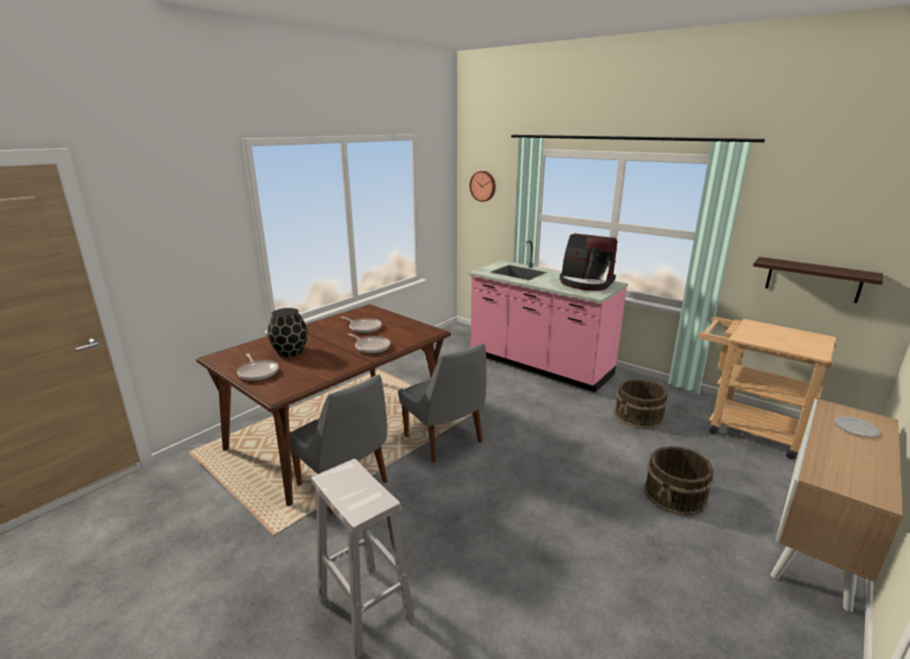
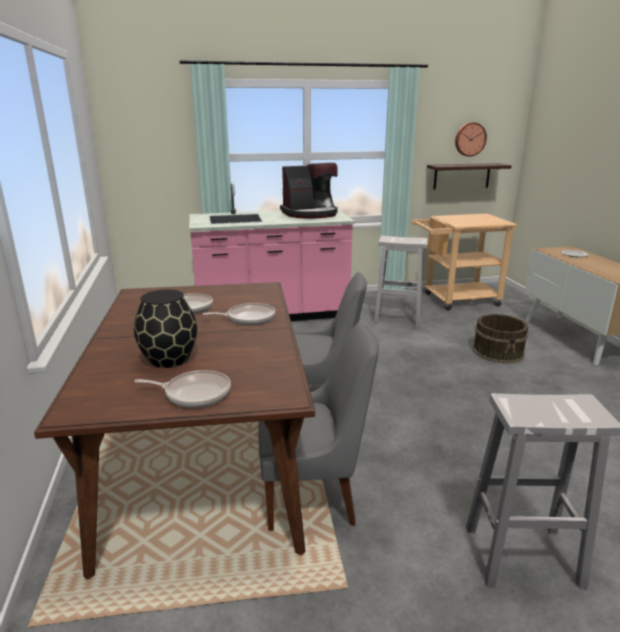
camera: 50 degrees left, 0 degrees up
(483, 186) = (137, 128): wall clock -> wall clock (469, 139)
(639, 416) = (398, 319): brown bucket -> white stool

